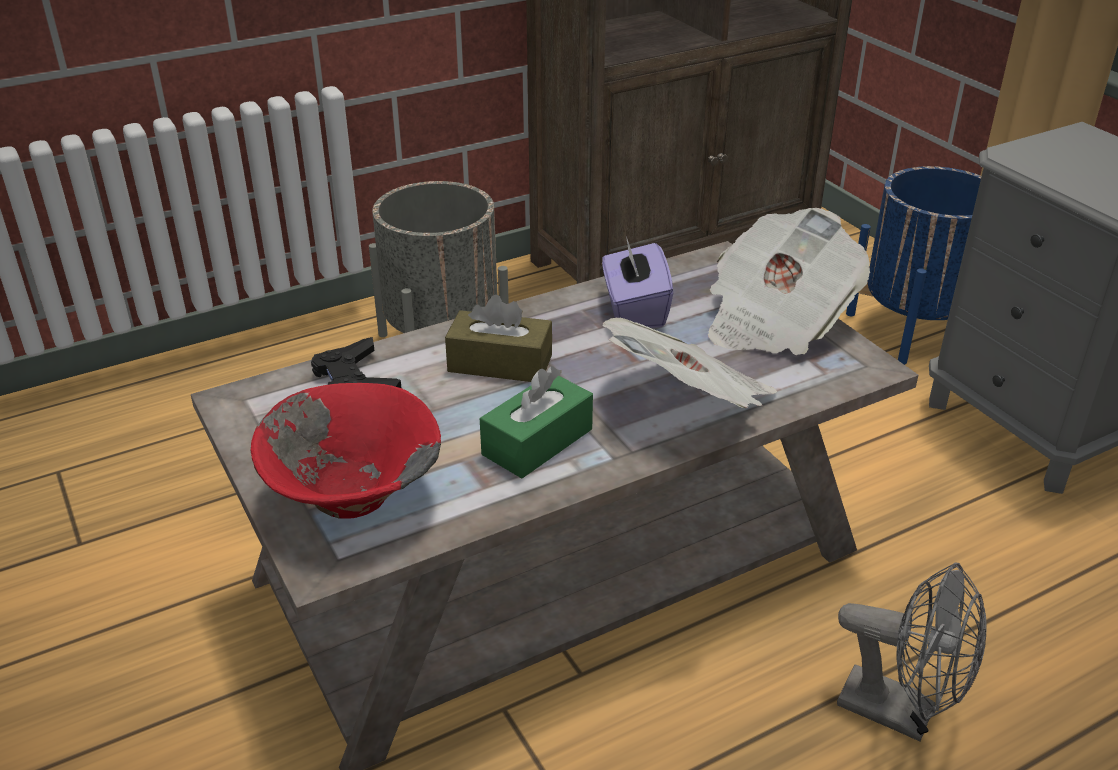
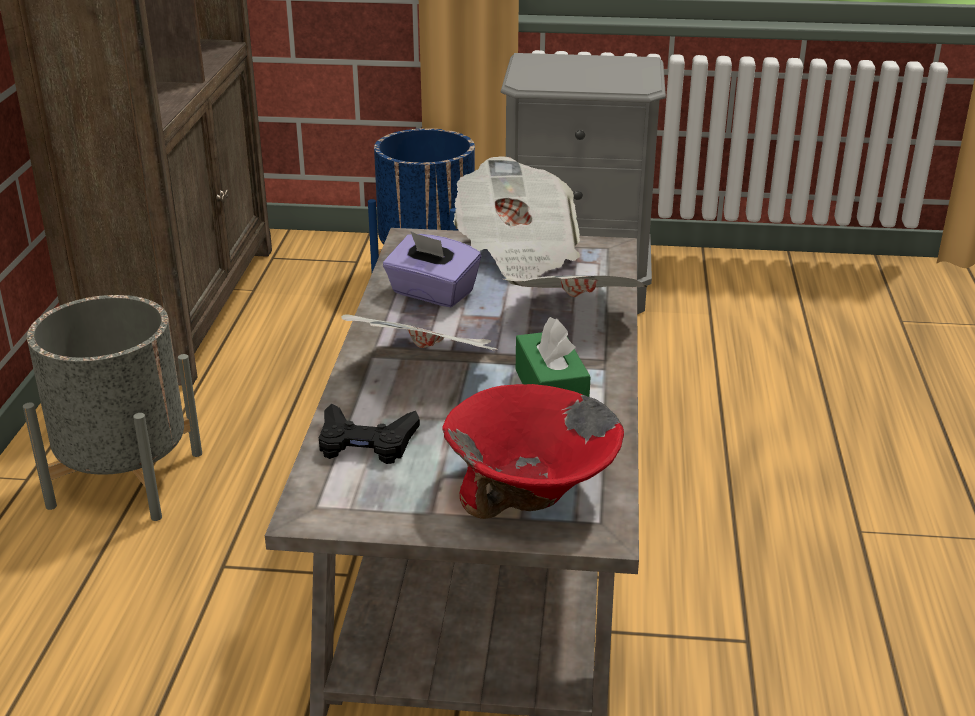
camera: 55 degrees left, 5 degrees down
(500, 363) = (429, 370): brown tissue box -> newspaper
(901, 712) = (762, 461): grey fan -> none

